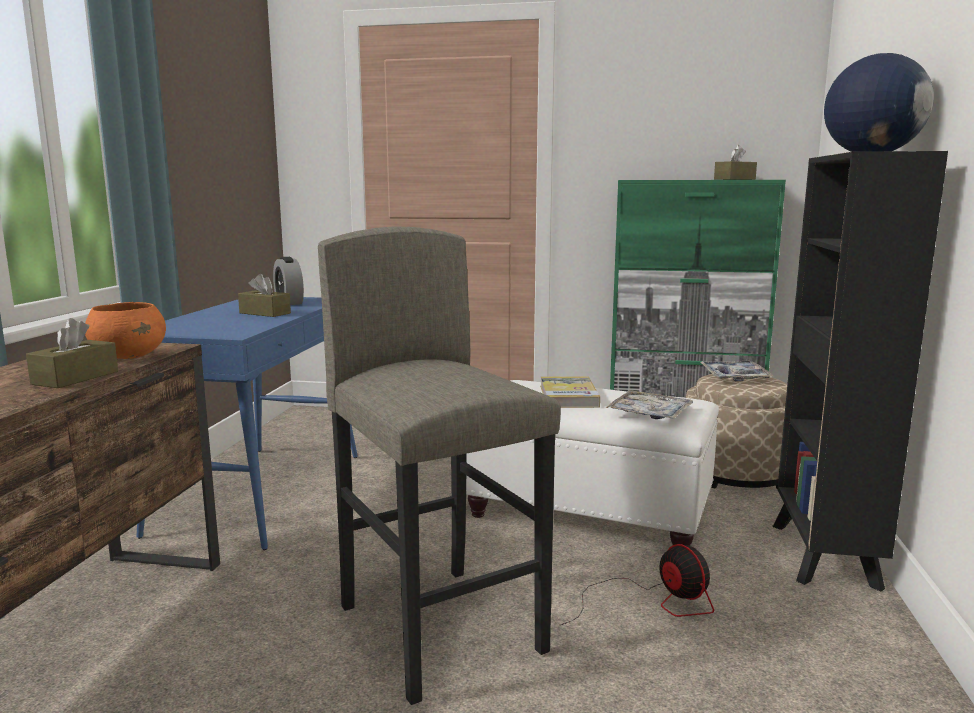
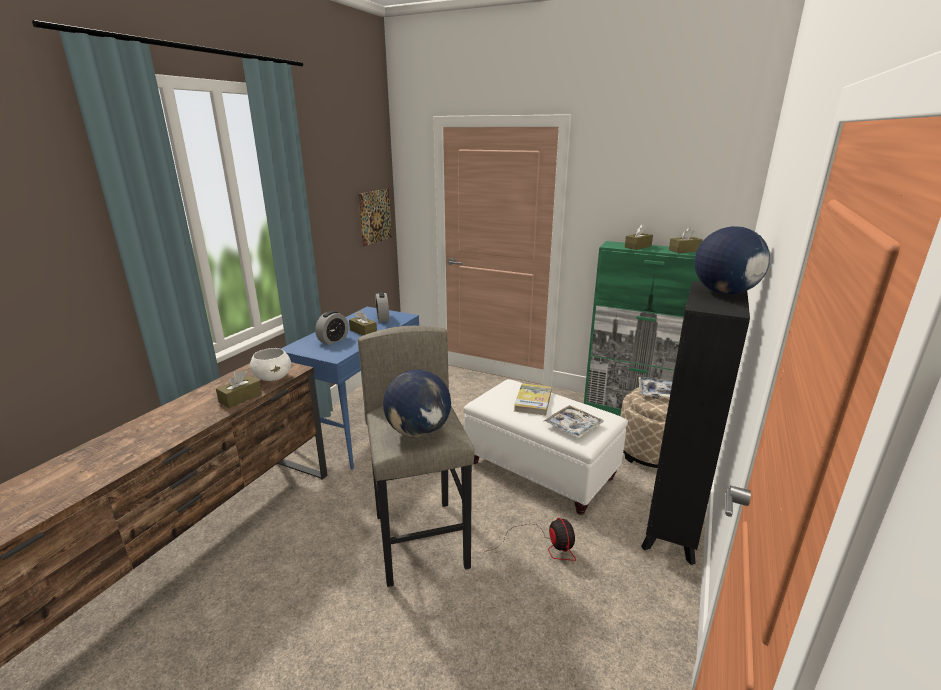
camera: 15 degrees right, 10 degrees up
(129, 356) = (273, 378): orange bowl -> white bowl
(217, 322) = (333, 340): none -> alarm clock
(252, 161) = (375, 216): none -> picture
(458, 383) = (419, 432): none -> globe
(669, 179) = (638, 246): none -> brown tissue box

